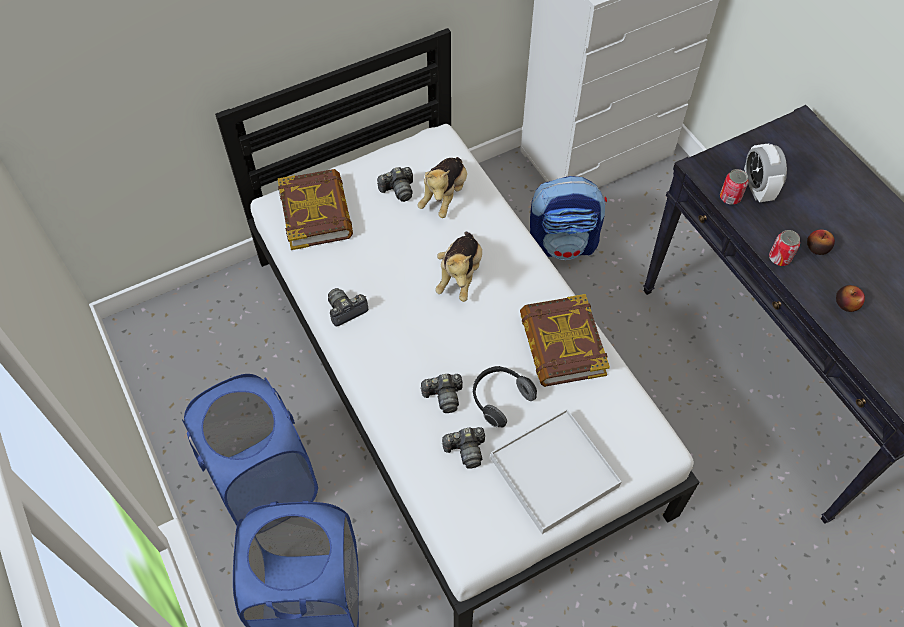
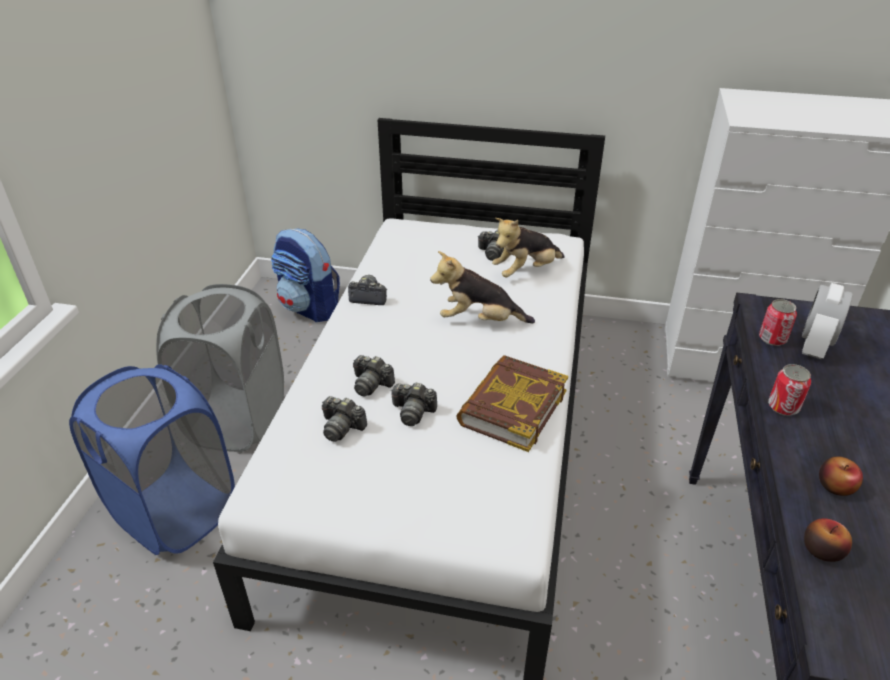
camera: 40 degrees right, 20 degrees down
(265, 484) = (237, 420): blue laundry basket -> grey laundry basket
(316, 213) = (418, 239): book -> none
(460, 275) = (479, 320): plush toy -> plush toy turned 45 degrees clockwise
(500, 399) = (413, 412): headphones -> camera
(554, 472) = (393, 490): white tray -> none
(562, 244) = (640, 404): backpack -> backpack (309, 308)
(817, 248) = (844, 422): apple -> apple (822, 550)

